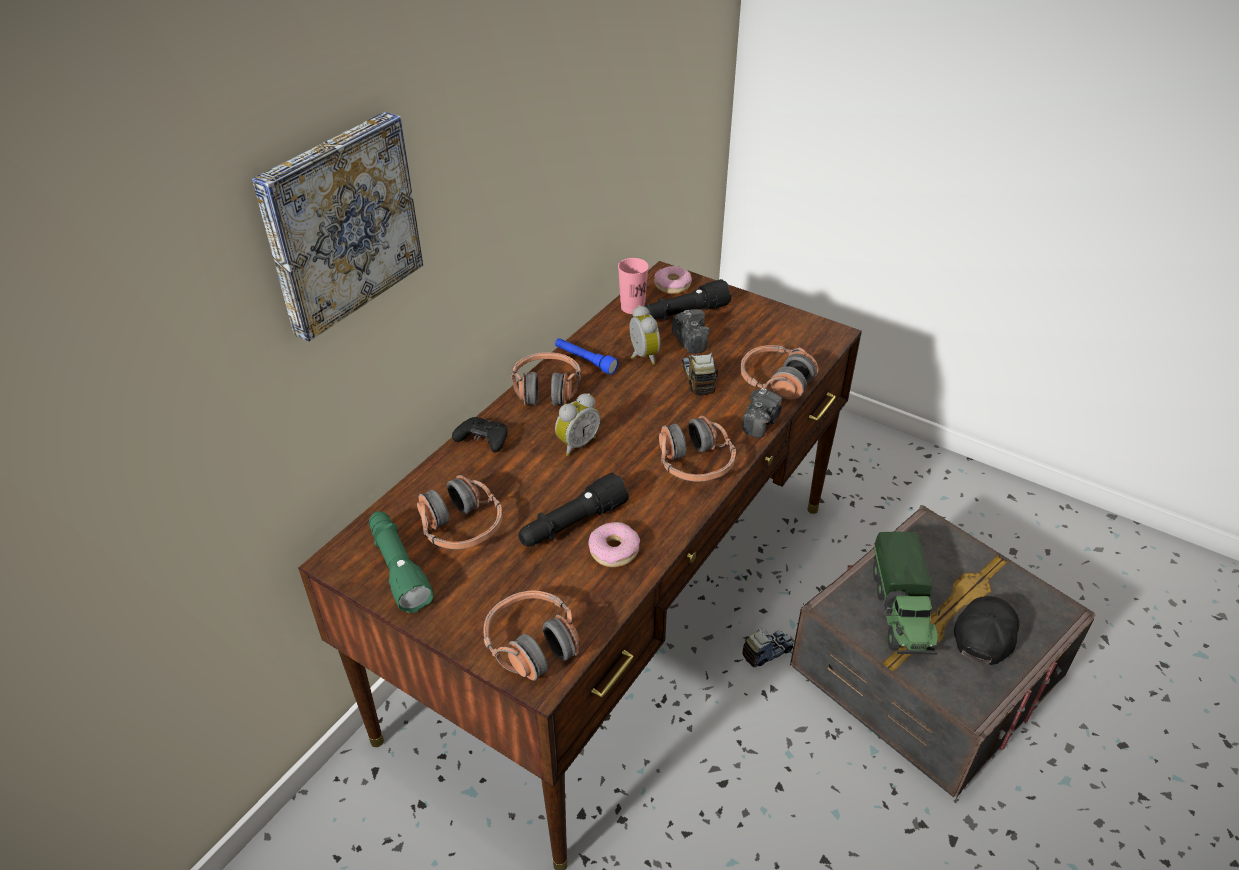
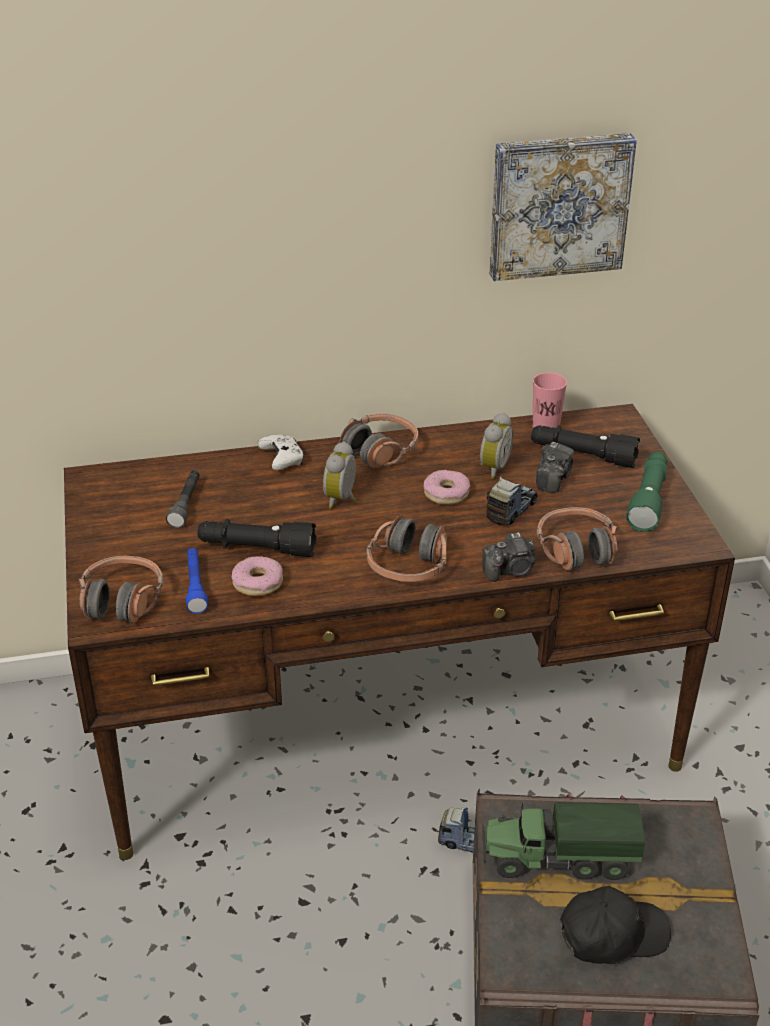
camera: 45 degrees right, 5 degrees down
(339, 223) = (169, 196): picture -> picture (558, 205)
(398, 568) = (114, 504): green flashlight -> green flashlight (648, 500)
(461, 527) = (186, 504): headphones -> grey flashlight
(483, 441) = (282, 459): black game controller -> white game controller
(576, 443) = (343, 499): alarm clock -> alarm clock turned 105 degrees clockwise
(585, 361) = (441, 447): blue flashlight -> blue flashlight (195, 586)
(672, 285) = (610, 428): donut -> donut (446, 493)
(901, 611) = (558, 859): toy truck -> toy truck turned 45 degrees clockwise

